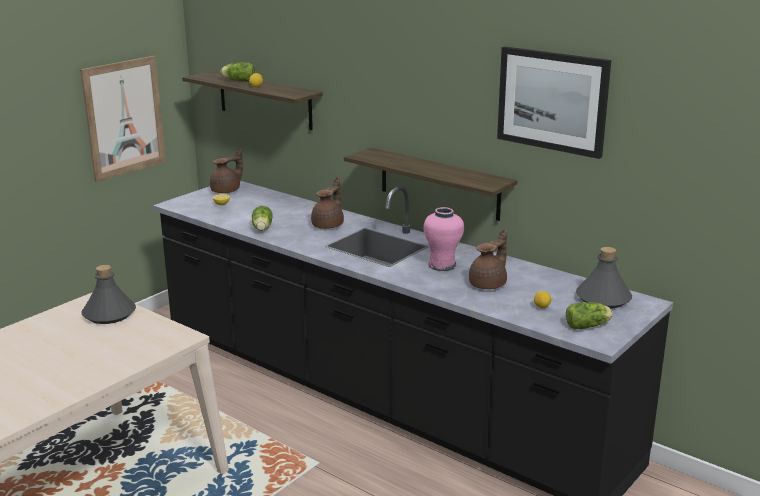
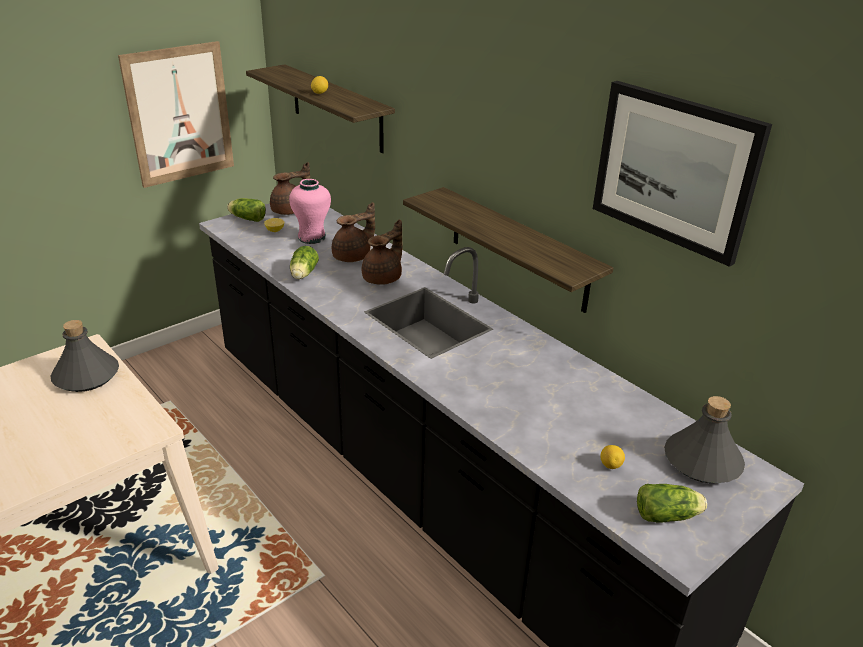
camera: 10 degrees right, 10 degrees up
(238, 81) = (304, 82): lettuce -> lettuce (246, 218)
(442, 265) = (499, 365): pink vase -> pink vase (312, 237)
(489, 284) = (550, 409): brown teapot -> brown teapot (353, 257)

